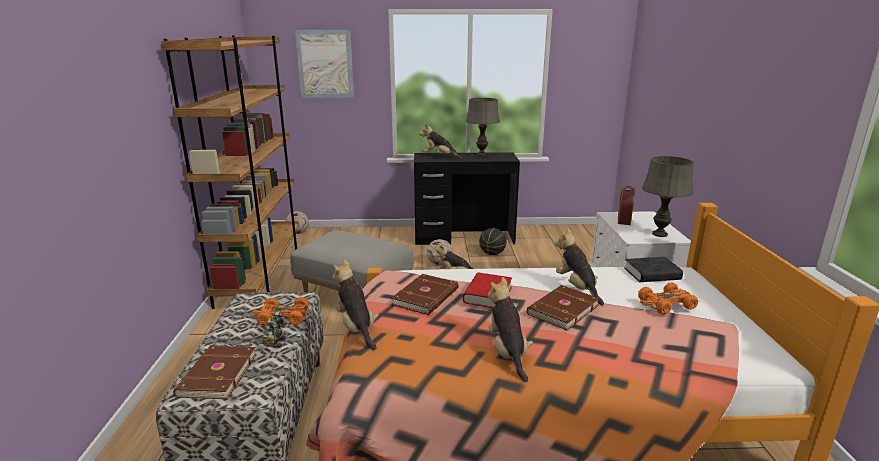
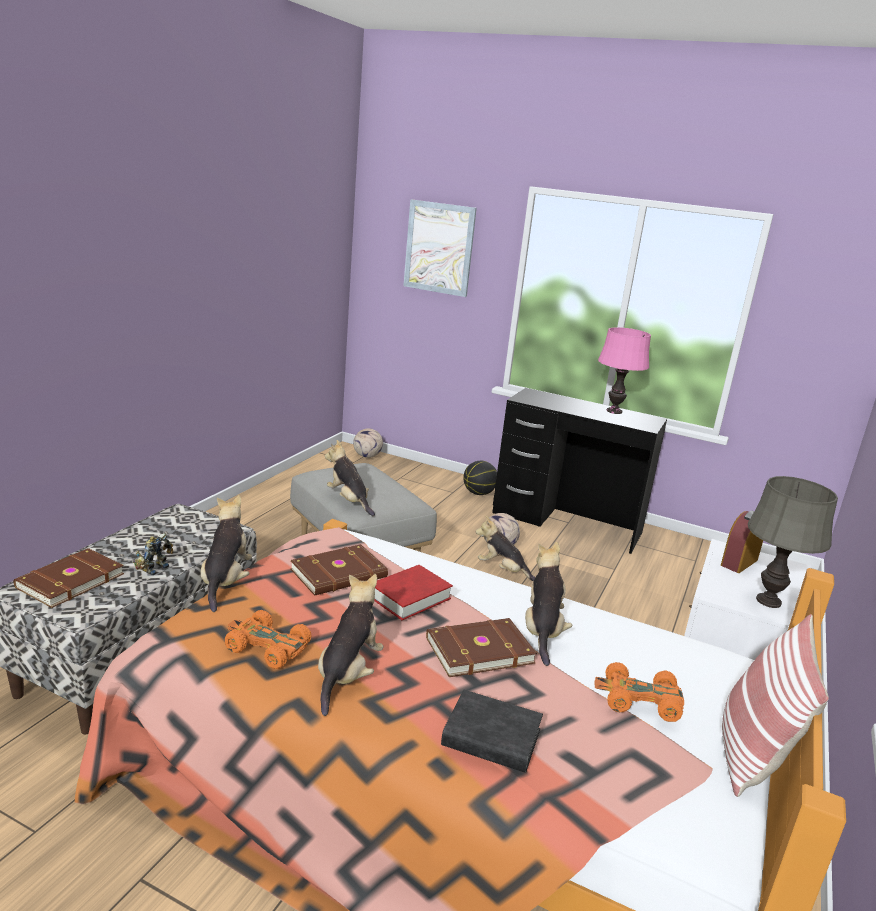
camera: 25 degrees right, 0 degrees up
(261, 271) = (286, 490): brown bookcase -> none
(283, 317) = (190, 544): orange toy car -> orange toy car (266, 647)
(439, 156) = (551, 400): plush toy -> plush toy (349, 501)
(481, 154) = (614, 411): grey table lamp -> pink table lamp
(492, 254) = (583, 556): basketball -> basketball (478, 493)
(652, 274) = (685, 653): black book -> black book (491, 738)
(735, 310) = (751, 752): none -> pillow

